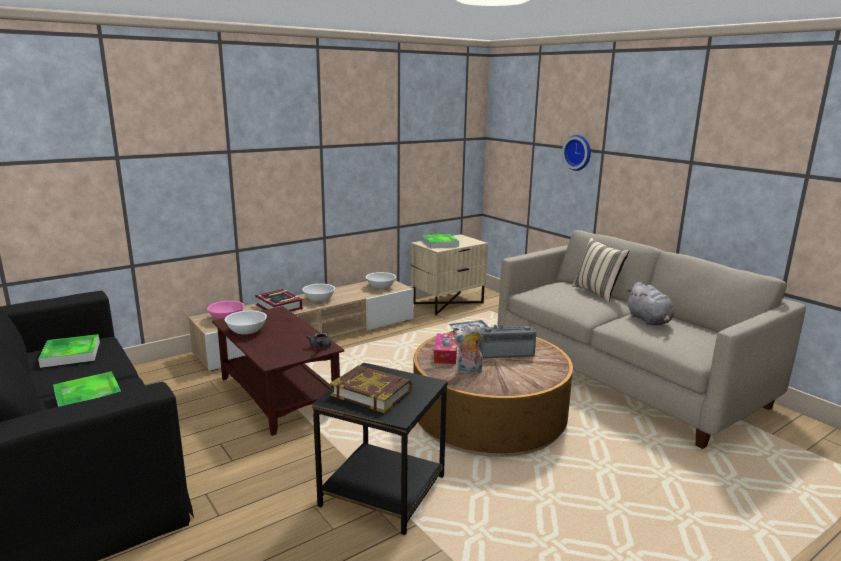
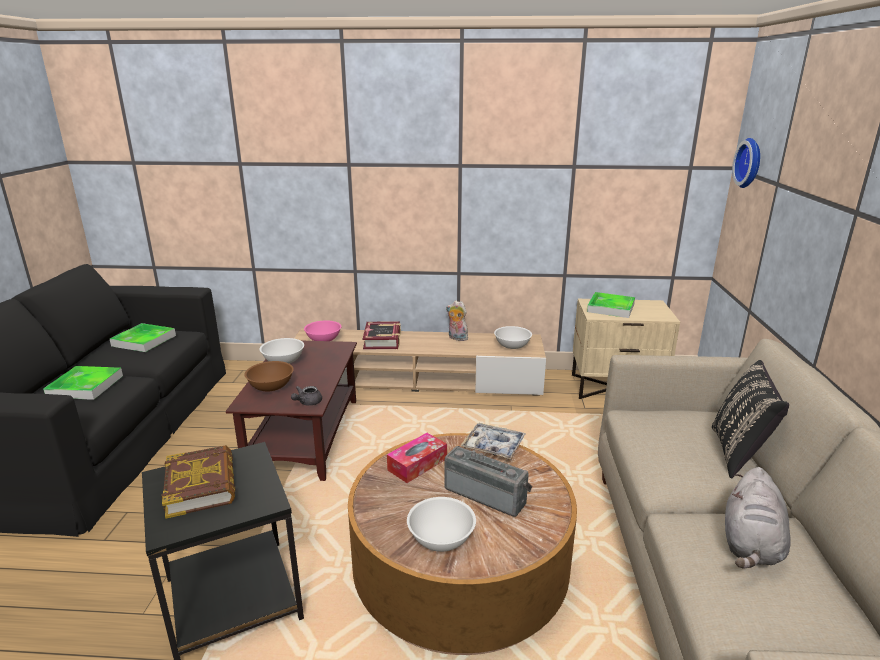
camera: 40 degrees right, 5 degrees up
(271, 347) = (271, 386): none -> brown bowl
(319, 300) = (428, 343): white bowl -> white bowl (440, 539)
(469, 371) = (403, 501): plush toy -> plush toy (456, 338)
(578, 152) = (823, 208): wall clock -> wall clock (750, 163)
(597, 292) = (739, 453): beige pillow -> black pillow

